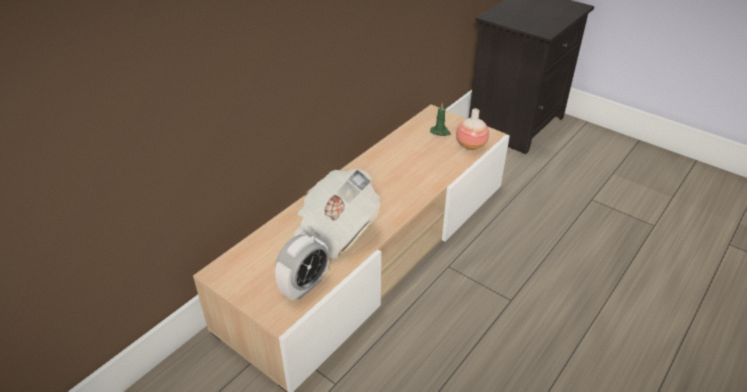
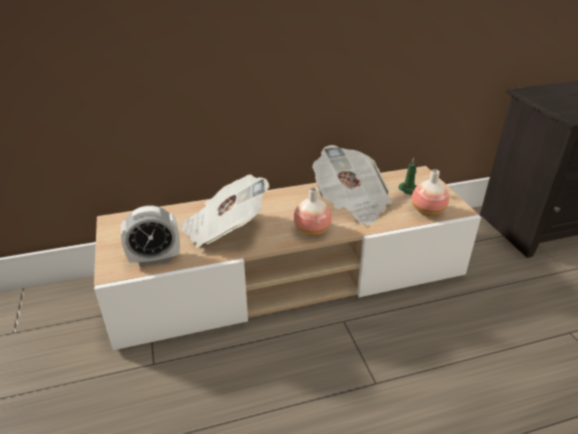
camera: 35 degrees right, 5 degrees down
(405, 199) = (312, 230): none -> vase
(409, 161) = (351, 202): none -> newspaper

